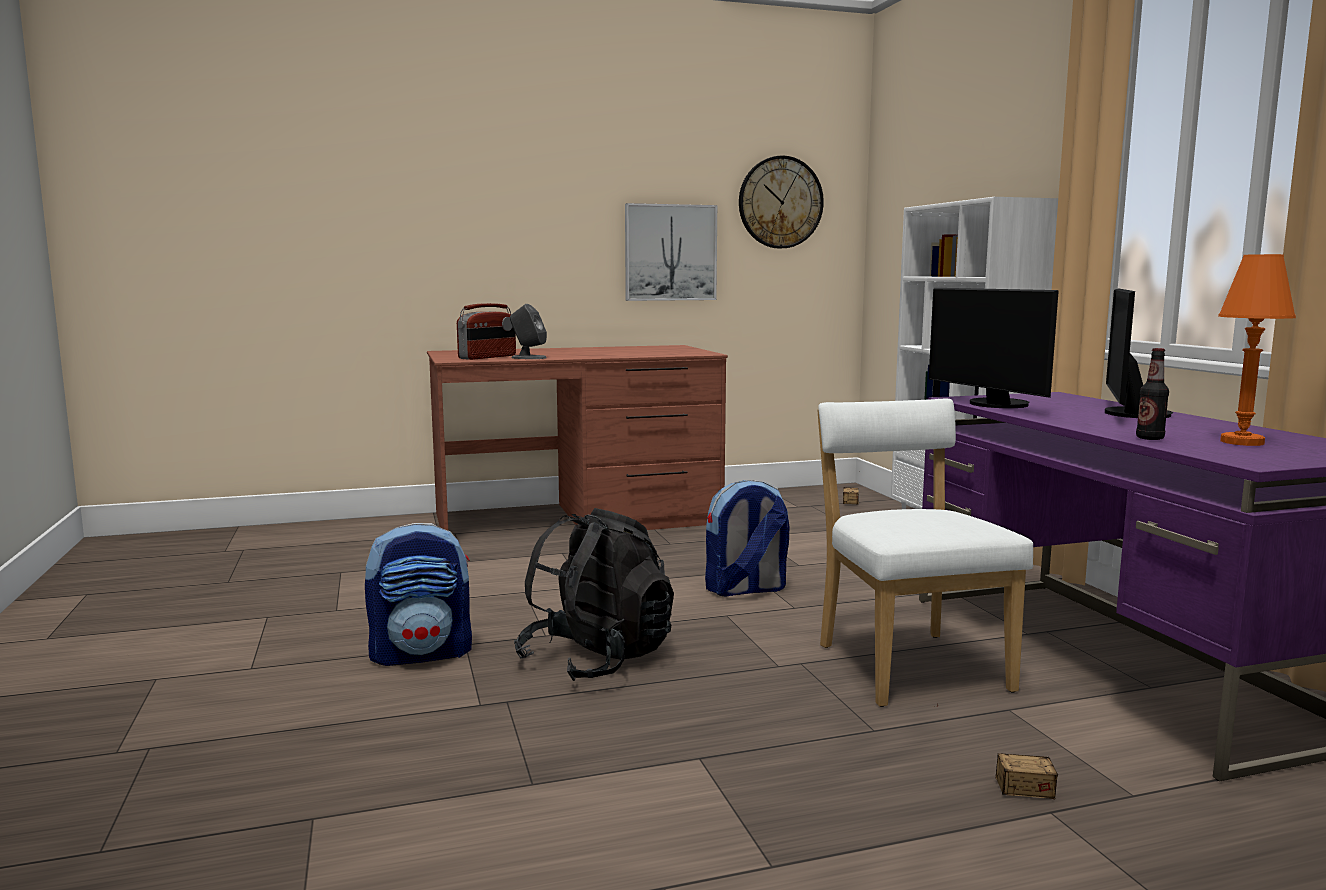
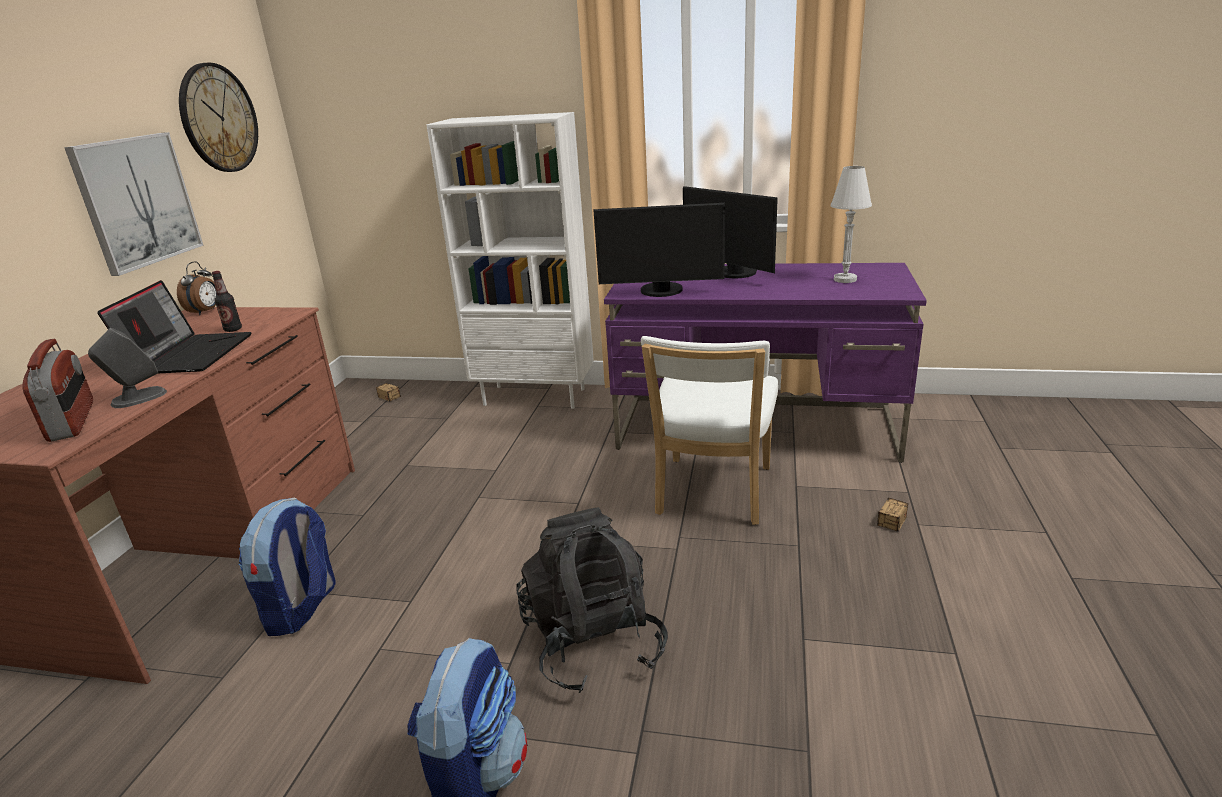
camera: 60 degrees left, 15 degrees up
(603, 354) = (190, 354): none -> laptop
(679, 346) = (205, 312): none -> alarm clock
(745, 589) = (519, 512): backpack -> backpack (302, 608)
(907, 664) = (712, 494): white chair -> white chair turned 90 degrees counterclockwise
(1150, 438) = (820, 292): bottle -> bottle (233, 329)
(1242, 442) = (845, 279): orange table lamp -> white table lamp

